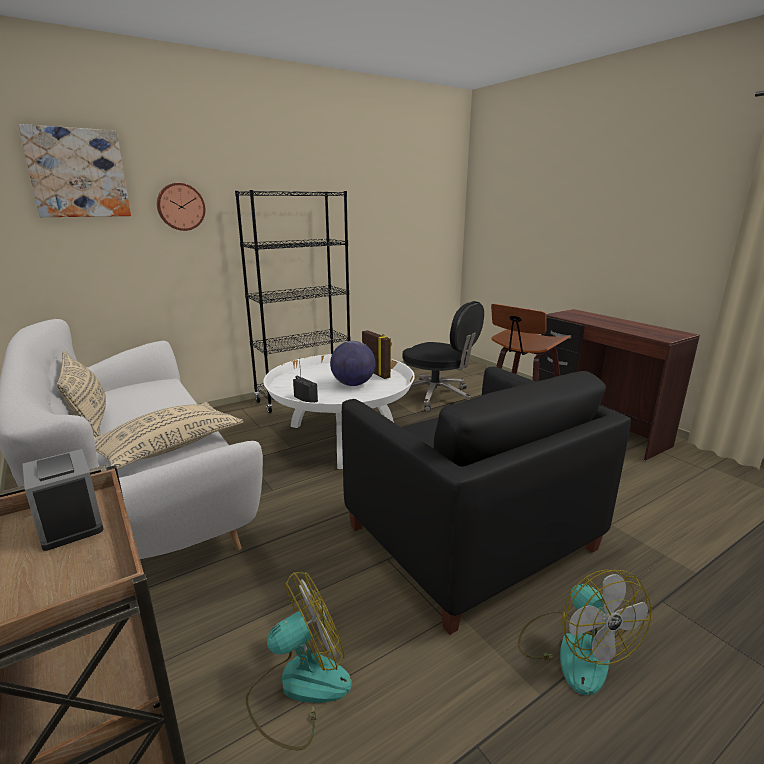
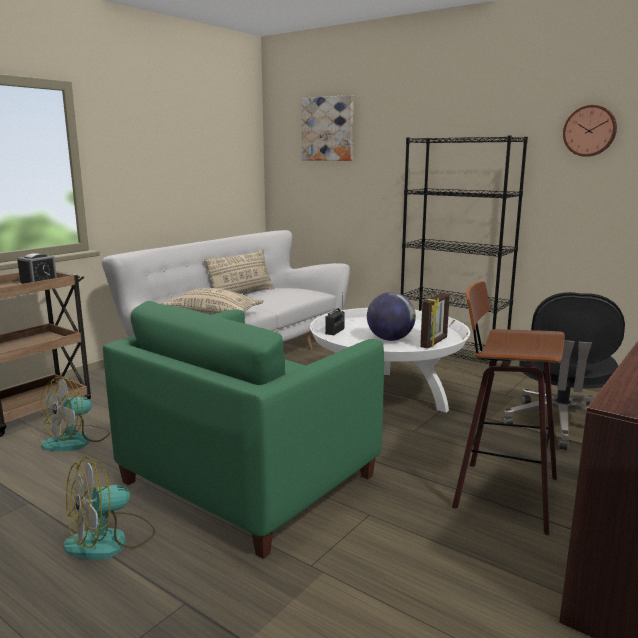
camera: 70 degrees right, 5 degrees down
(180, 207) = (387, 153): wall clock -> wall clock (590, 131)
(299, 688) = (77, 440): fan -> fan turned 90 degrees clockwise
(470, 537) = (250, 479): black armchair -> green armchair

